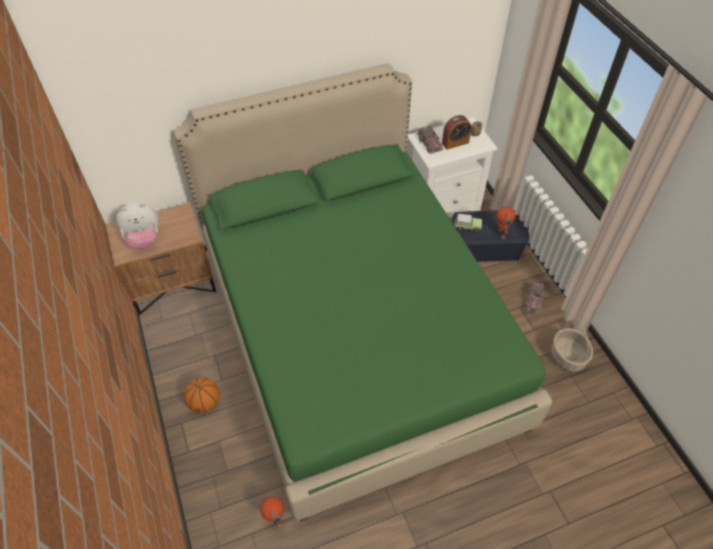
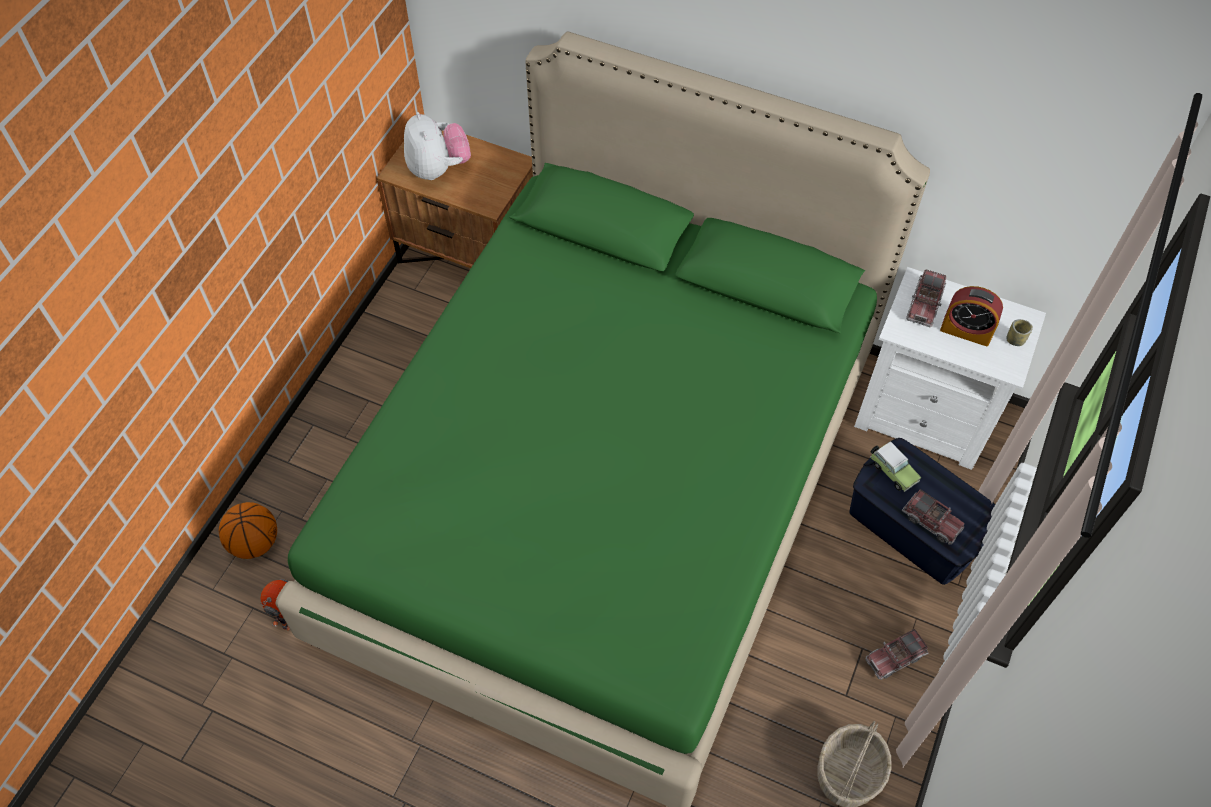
camera: 45 degrees right, 5 degrees up
(144, 239) = (438, 169): plush toy -> plush toy turned 135 degrees counterclockwise
(204, 402) = (358, 423): basketball -> basketball (255, 543)
(501, 233) = (931, 521): toy robot -> toy truck

